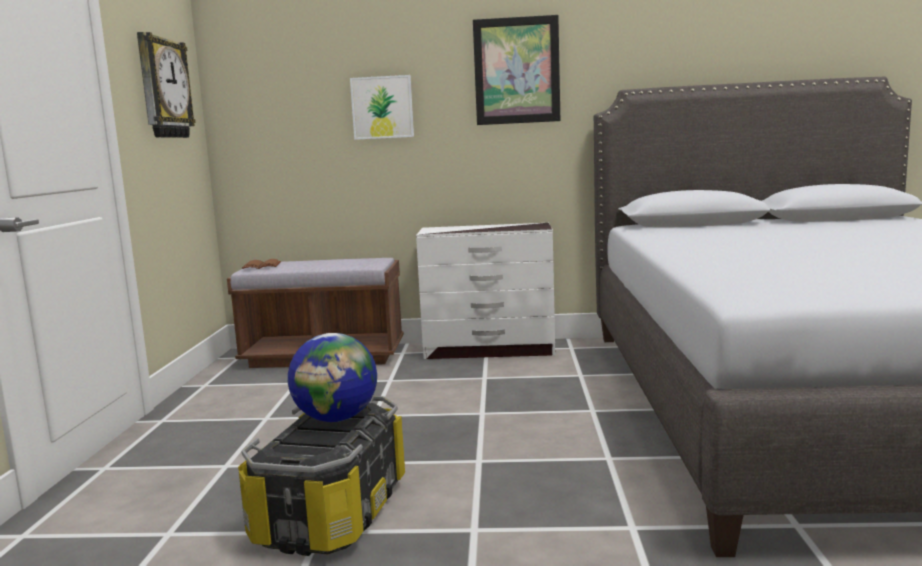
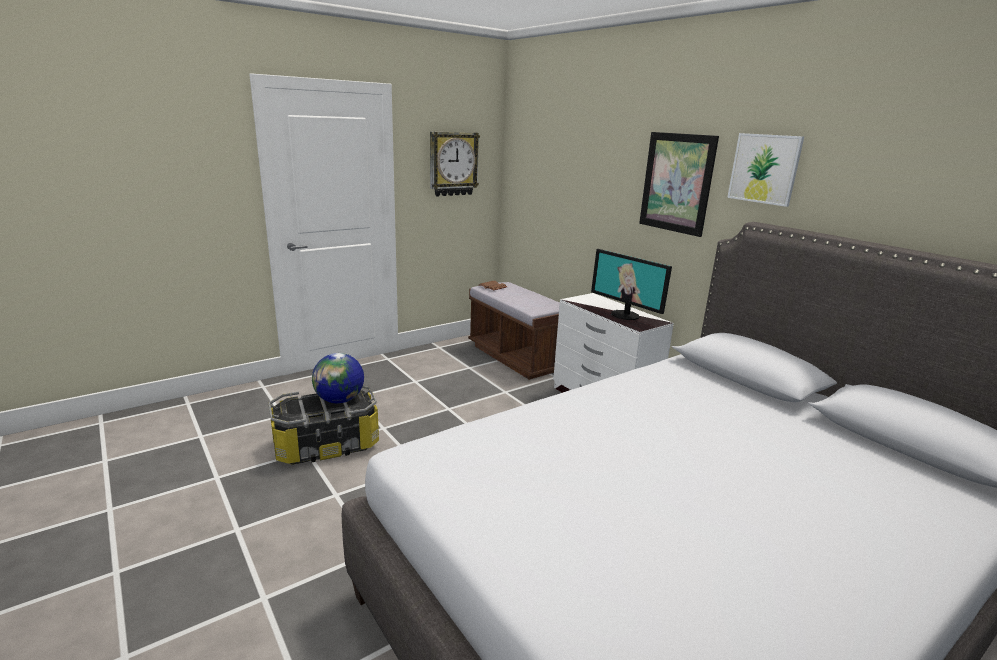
camera: 50 degrees right, 10 degrees up
(382, 107) = (586, 193): picture -> picture (764, 169)
(504, 227) = (625, 315): none -> monitor

